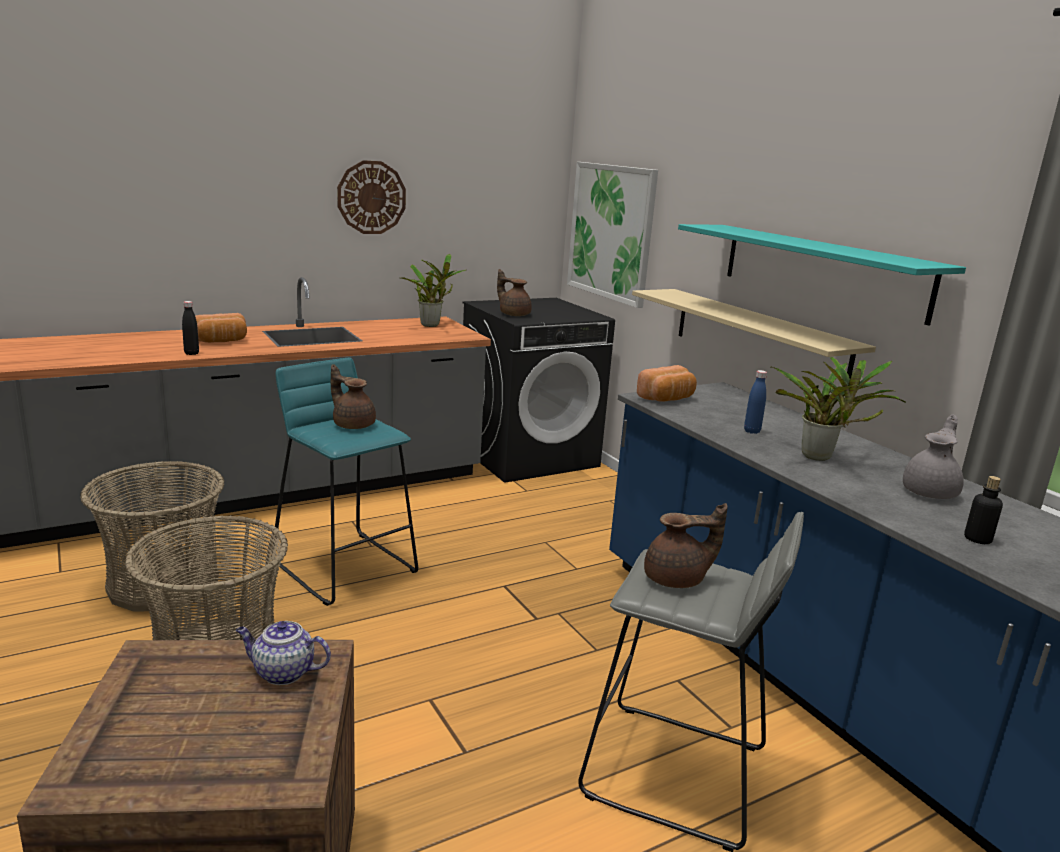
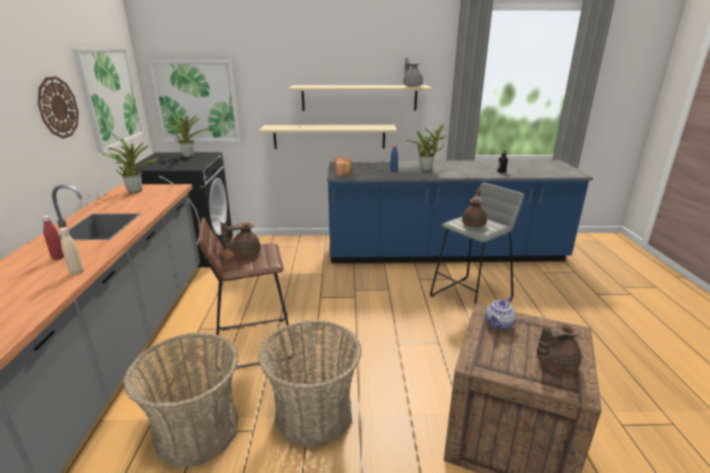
camera: 60 degrees left, 5 degrees up
(191, 353) = (76, 272): black bottle -> beige bottle
(221, 341) = (58, 257): bread -> red bottle
(345, 566) = (253, 343): turquoise stool -> brown stool
(485, 202) = (110, 97): none -> picture
(514, 314) = (178, 166): brown teapot -> brown teapot (554, 364)
(566, 310) = (188, 156): none -> potted plant
(821, 270) = (359, 98): turquoise shelf -> beige shelf
(931, 492) = (464, 166): grey teapot -> grey teapot (412, 86)

